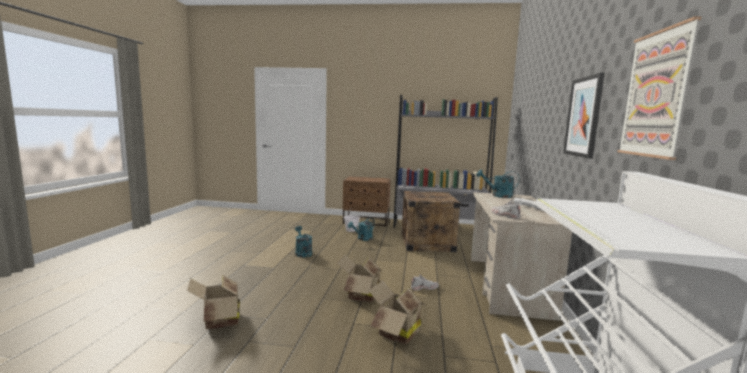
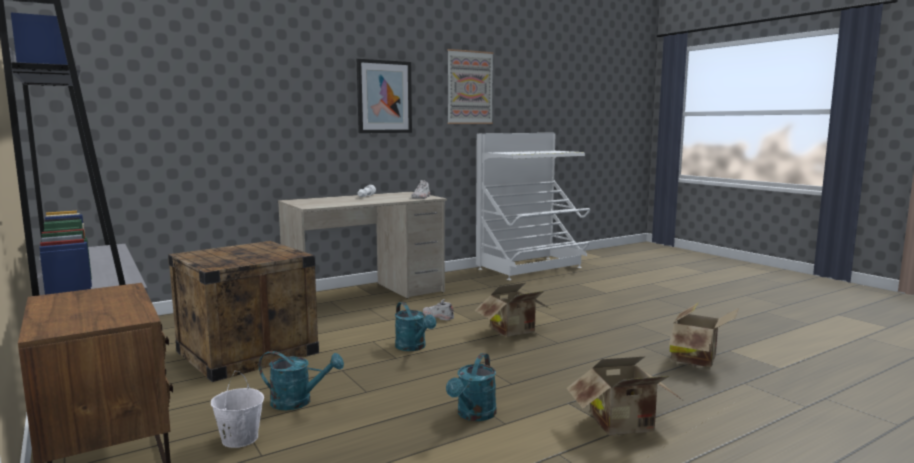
camera: 130 degrees left, 0 degrees up
(395, 333) = (540, 306): cardboard box -> cardboard box (625, 426)
(498, 195) = (311, 203): turquoise watering can -> turquoise watering can (413, 347)

